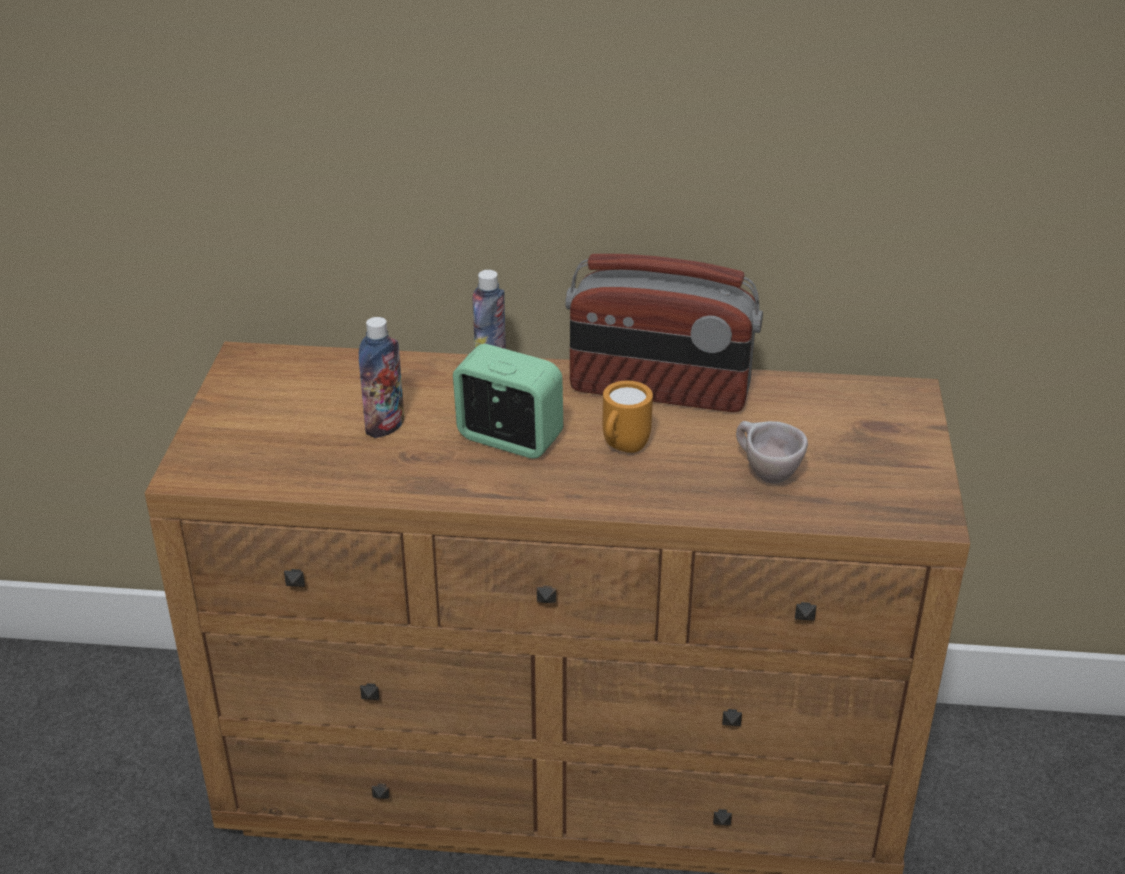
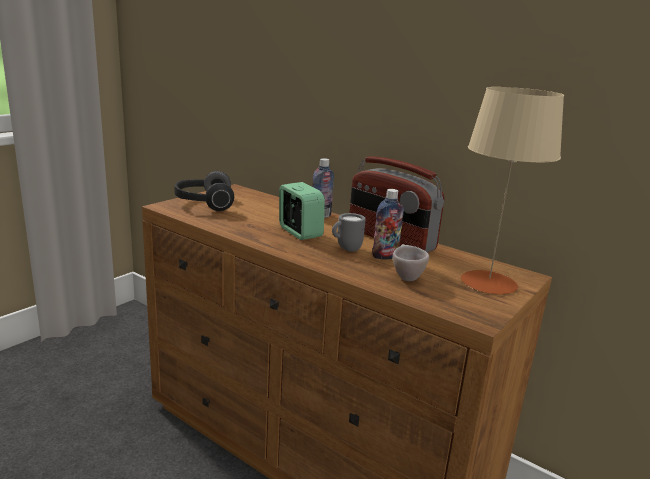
camera: 30 degrees right, 15 degrees down
(250, 431) = (204, 203): none -> headphones
(385, 426) = (255, 216): bottle -> bottle (385, 256)
(622, 449) = (345, 249): orange mug -> grey mug
(876, 432) = (489, 282): none -> beige table lamp

